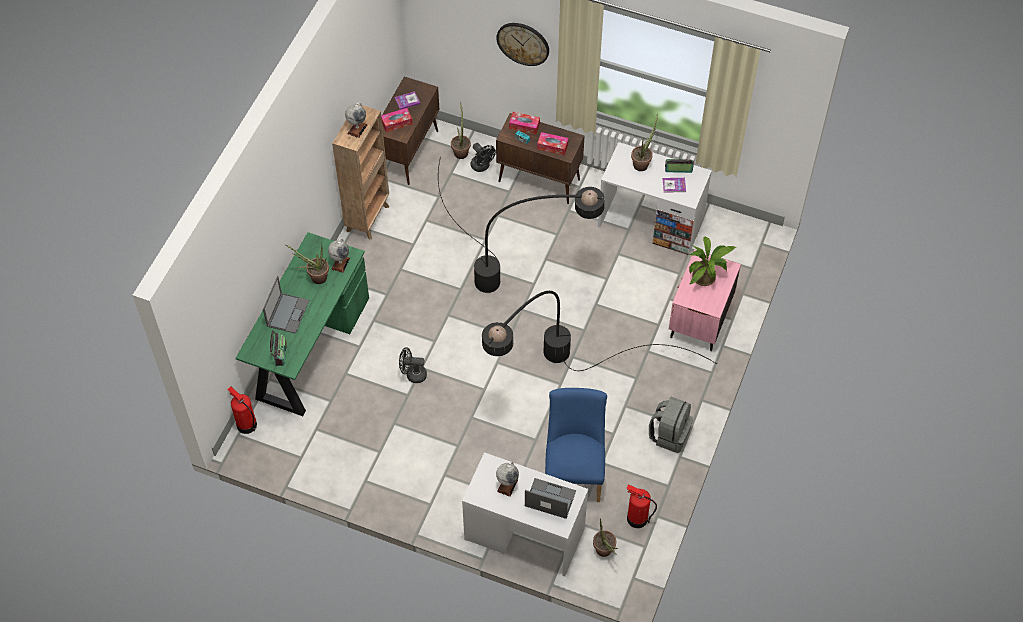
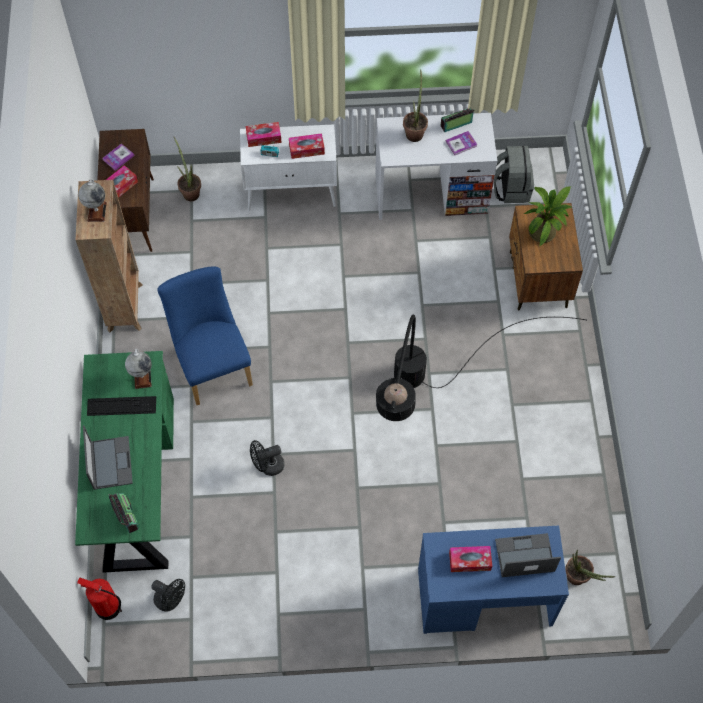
camera: 25 degrees left, 5 degrees up
(315, 277) = (121, 406): potted plant -> keyboard
(482, 167) = (222, 201): black fan -> black fan (171, 601)
(507, 485) = (470, 561): globe -> tissue box
(520, 273) = (324, 302): black floor lamp -> none
(523, 43) = (239, 42): wall clock -> none
(524, 534) = (484, 597): white desk -> blue desk
(540, 181) = (292, 193): brown cabinet -> white cabinet
(574, 471) = (498, 500): blue chair -> blue chair (212, 364)
(636, 518) = (591, 525): fire extinguisher -> none
(669, 434) = (574, 417): grey backpack -> grey backpack (511, 188)
(699, 321) = (537, 280): pink nightstand -> brown nightstand

